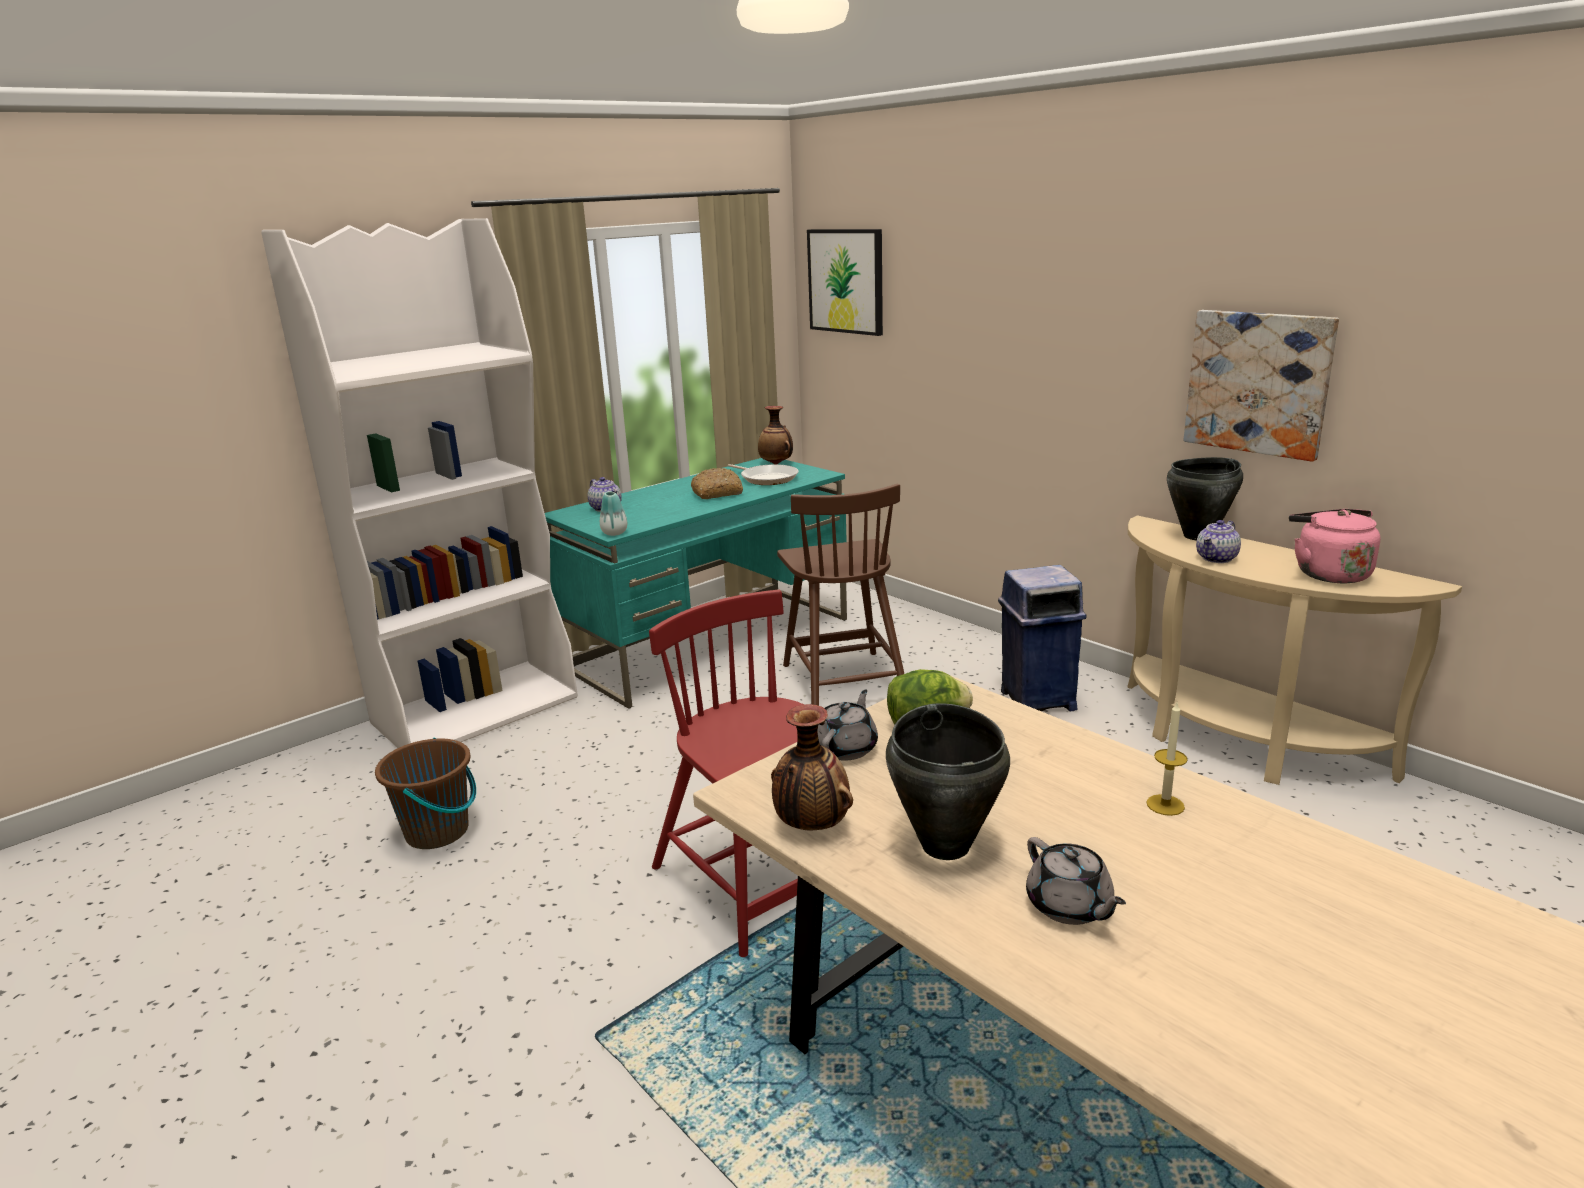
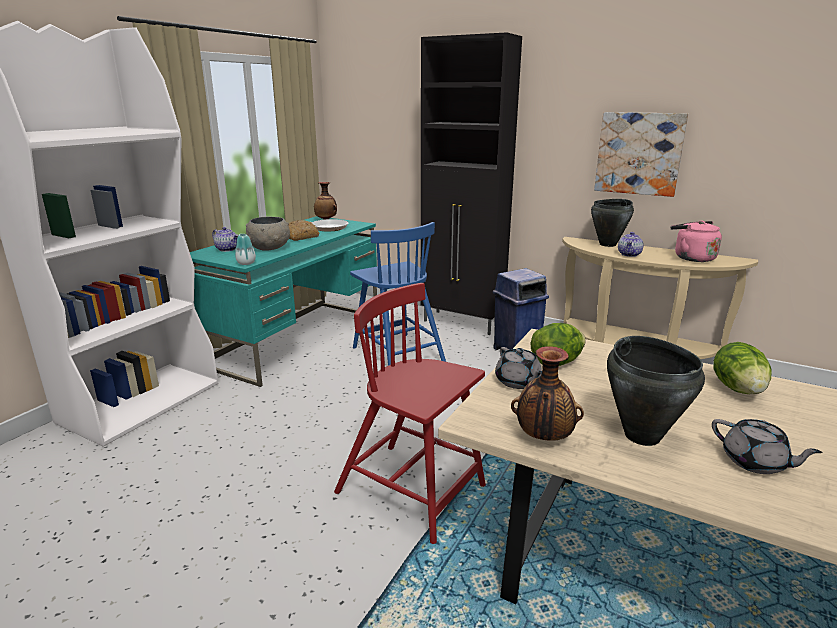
camera: 20 degrees left, 0 degrees up
(438, 832) = (150, 496): brown bucket -> none
(661, 510) = (269, 248): none -> grey bowl
(843, 683) = (397, 354): brown chair -> blue chair
(846, 281) = (361, 103): picture -> none
(846, 748) = (518, 382): grey teapot -> grey teapot turned 150 degrees clockwise
(977, 643) = (463, 323): none -> black cabinet
(1165, 805) = (738, 389): candle -> lettuce

